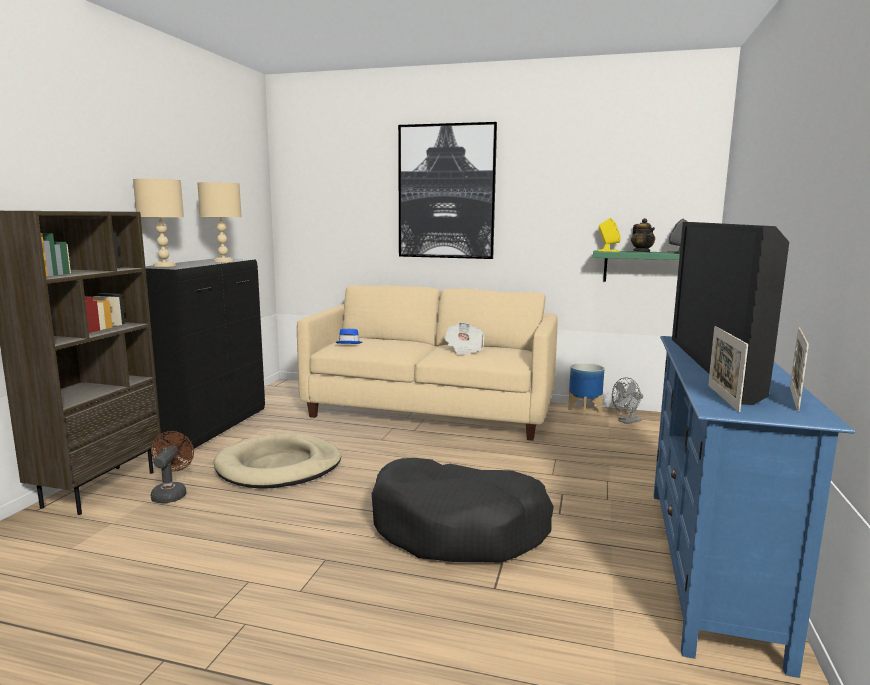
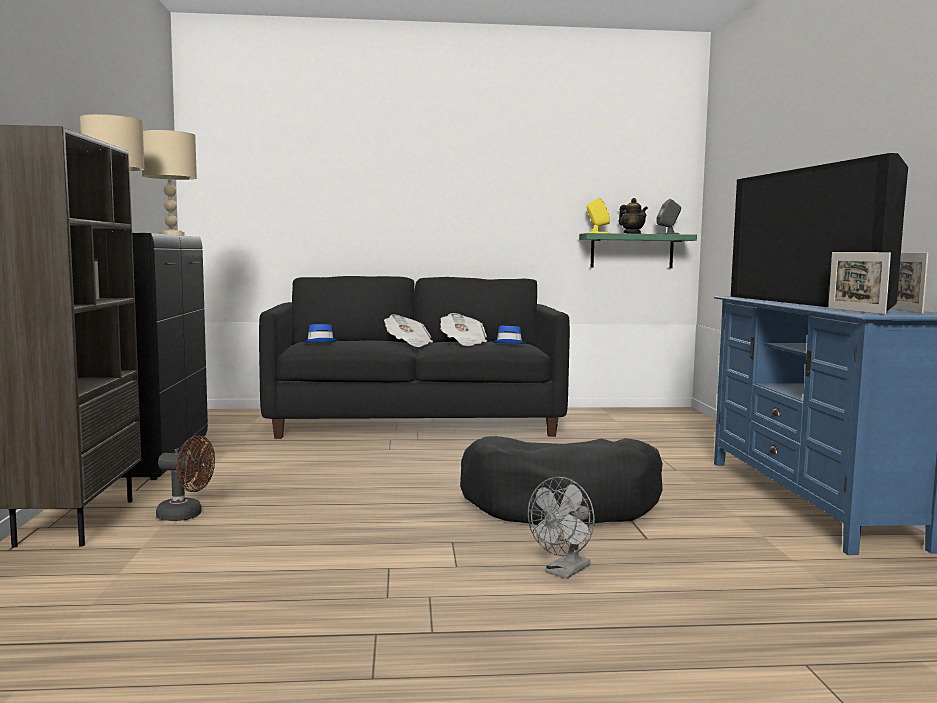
camera: 20 degrees left, 5 degrees down
(171, 493) = (186, 515): brown fan -> brown fan turned 120 degrees clockwise
(279, 467) = (296, 481): beige dog bed -> none
(421, 347) = (408, 344): none -> newspaper
(431, 410) = (416, 422): beige sofa -> black sofa
(446, 192) = (413, 167): picture -> none
(502, 353) = (509, 344): none -> blue hat
(585, 410) = (580, 411): planter -> none
(627, 422) = (630, 416): grey fan -> grey fan (564, 572)

